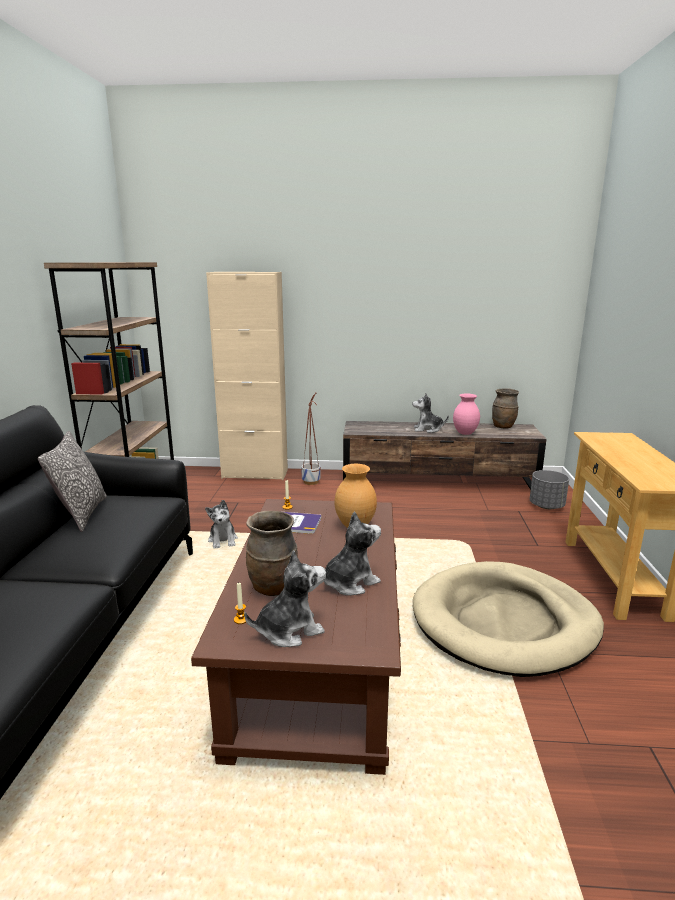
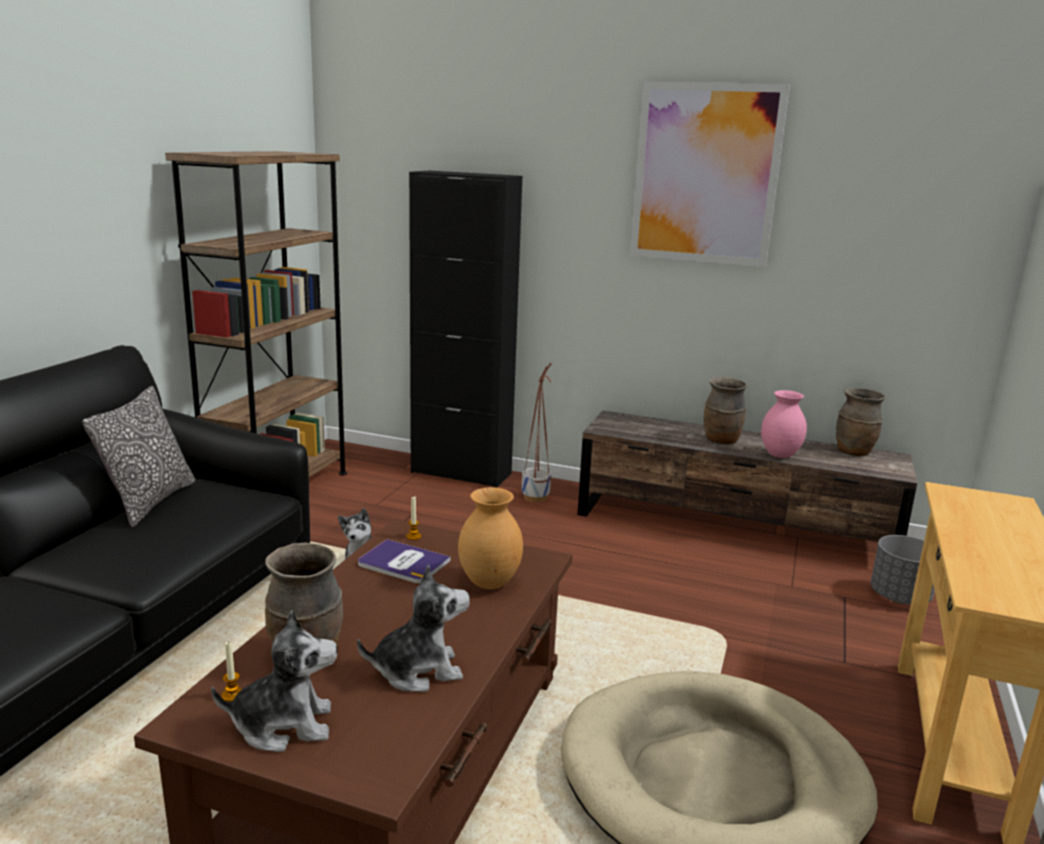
camera: 15 degrees right, 0 degrees up
(255, 474) = (461, 473): beige cabinet -> black cabinet
(401, 264) = (705, 174): none -> picture
(427, 429) = (721, 441): plush toy -> brown vase

